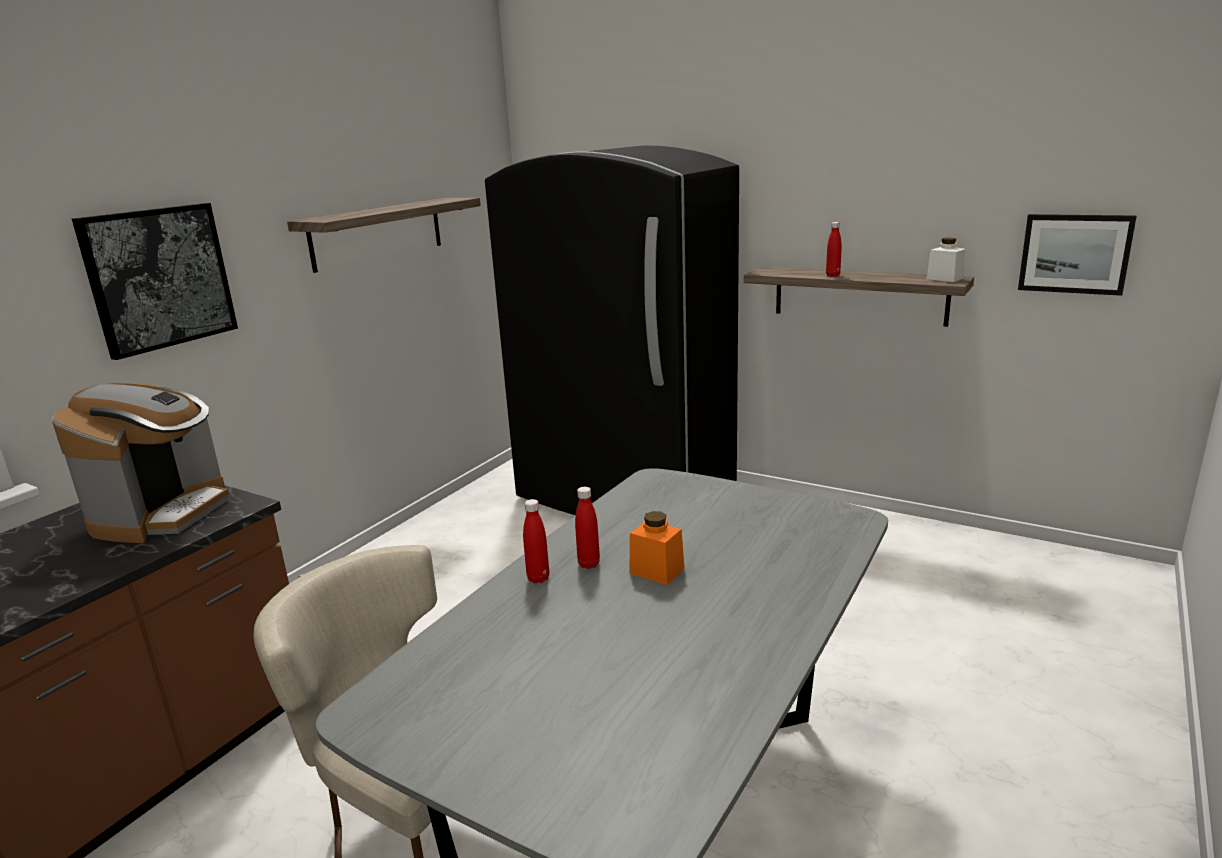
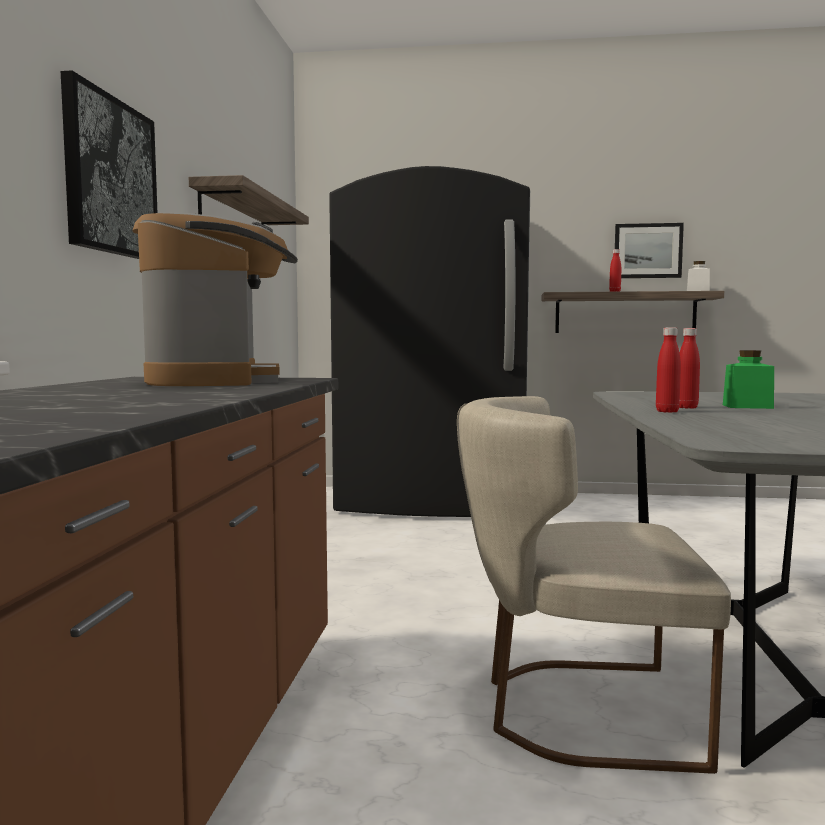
camera: 25 degrees left, 15 degrees down
(657, 571) = (747, 406): orange jar -> green jar
(1074, 253) = (780, 272): picture -> picture (647, 251)

